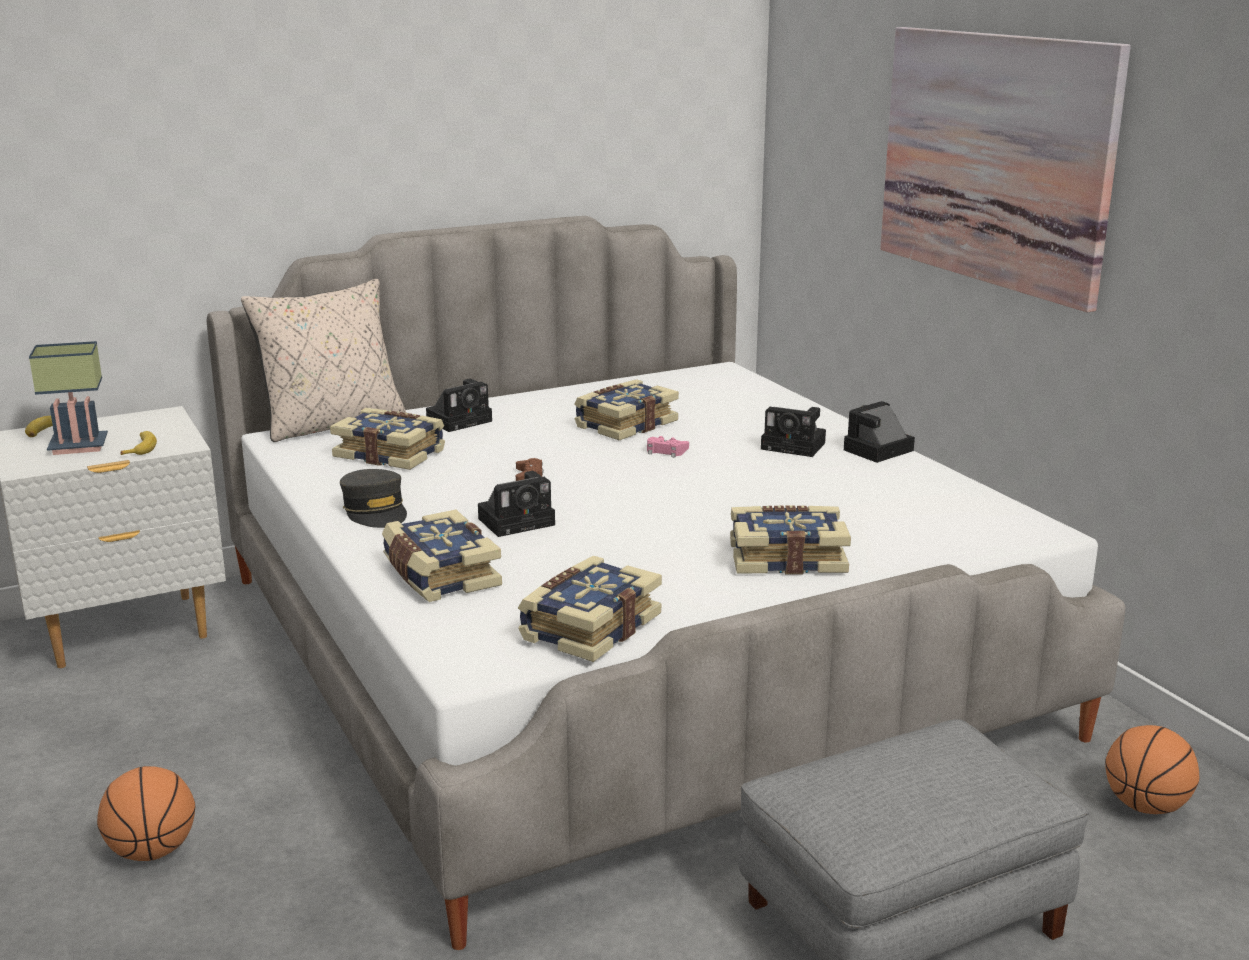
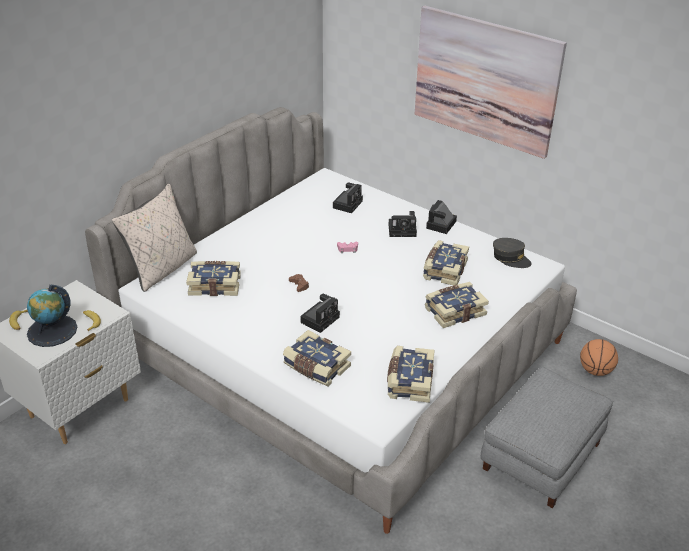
camera: 25 degrees left, 15 degrees up
(76, 448) = (52, 331): table lamp -> globe
(152, 851) = (215, 533): basketball -> none
(375, 511) = (246, 331): grey cap -> grey cap (510, 258)
(461, 420) = (228, 249): camera -> camera (348, 204)
(625, 424) = (312, 232): book -> book (444, 270)

